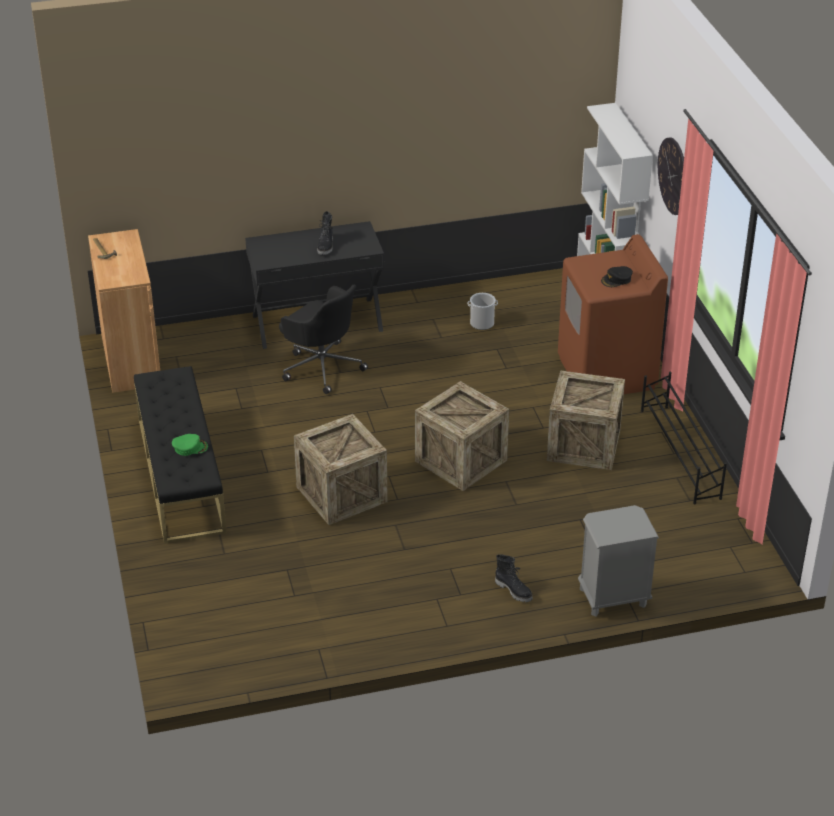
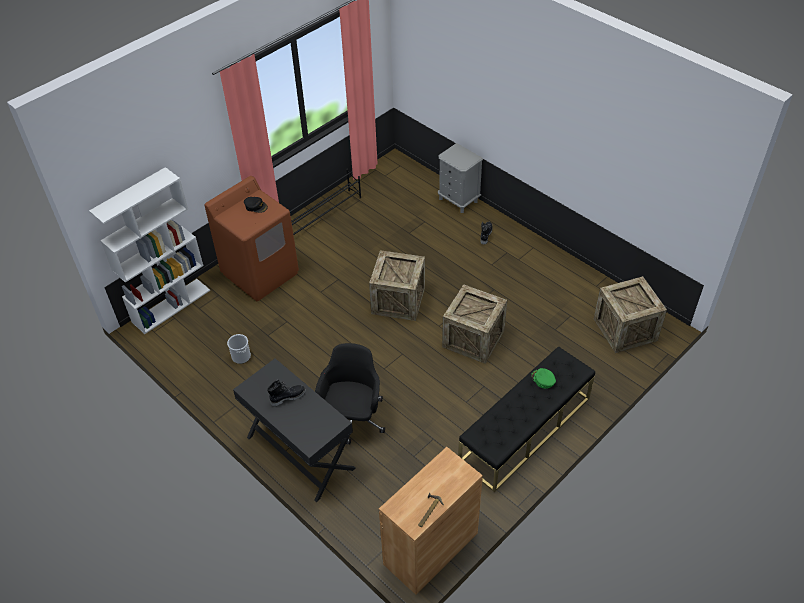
camera: 120 degrees left, 10 degrees up
(583, 445) = (342, 256): crate -> crate (625, 329)
(673, 176) = (194, 145): wall clock -> none

